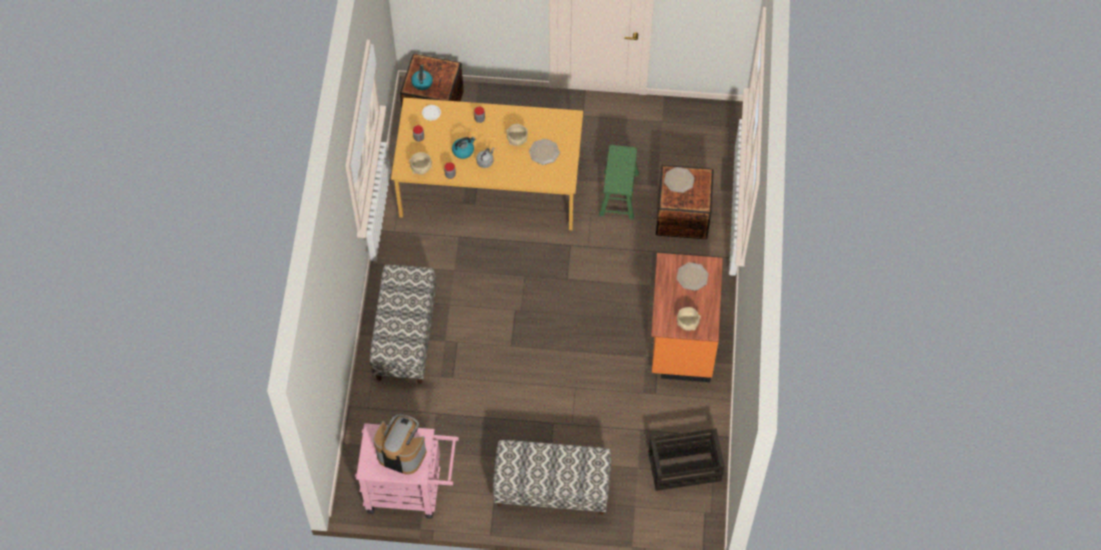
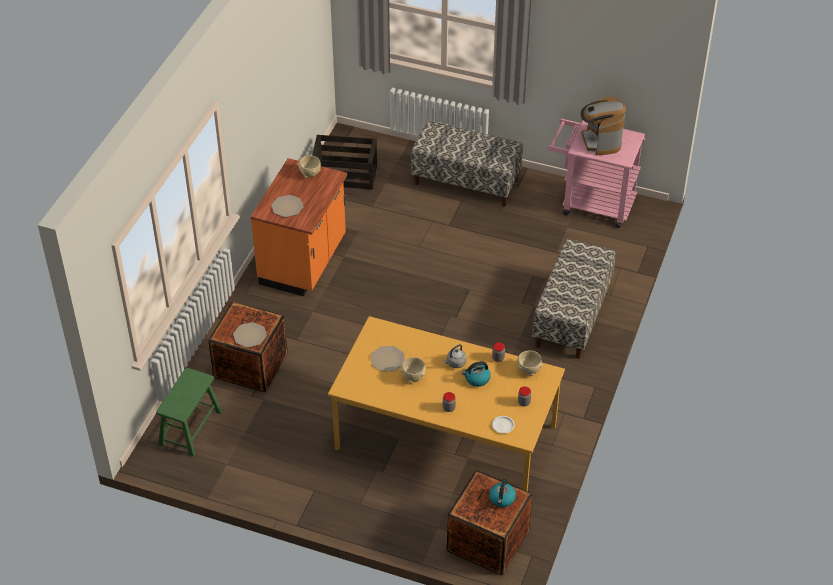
camera: 165 degrees left, 15 degrees down
(401, 453) = (601, 141): coffee machine -> coffee machine turned 45 degrees clockwise
(619, 194) = (308, 399): green stool -> green stool (190, 428)

